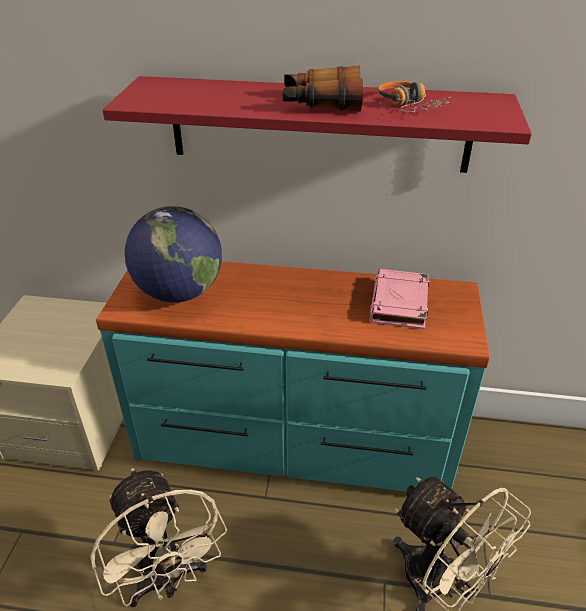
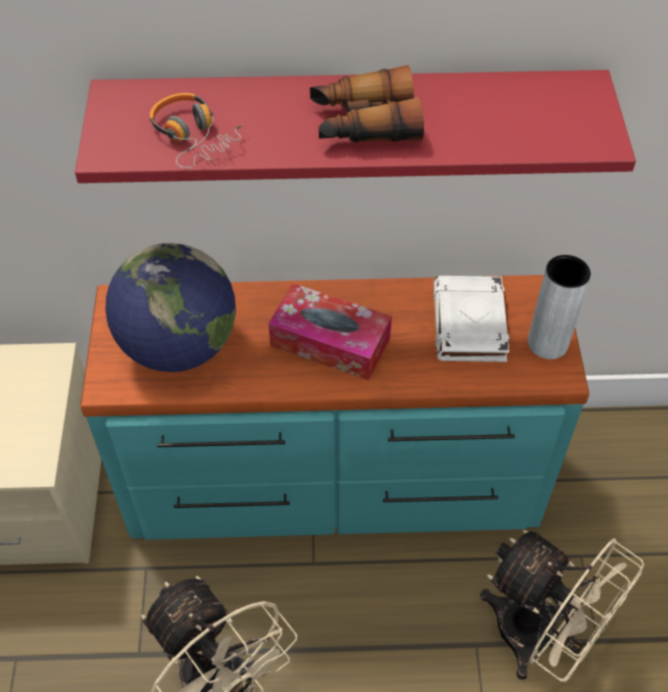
camera: 10 degrees left, 15 degrees up
(290, 302) = (330, 342): none -> tissue box
(399, 303) = (470, 324): pink book -> white book
(409, 105) = (478, 116): headphones -> headphones (193, 136)
(459, 321) = (547, 343): none -> grey vase

